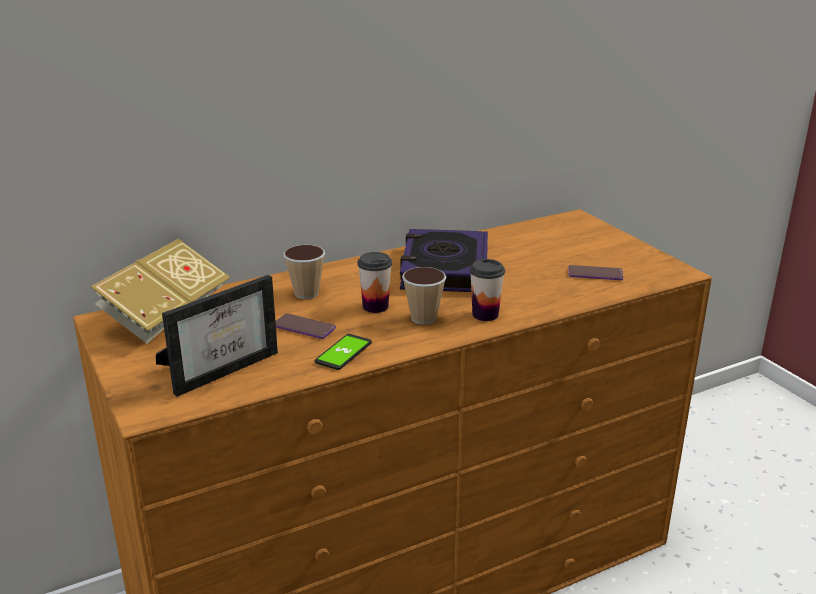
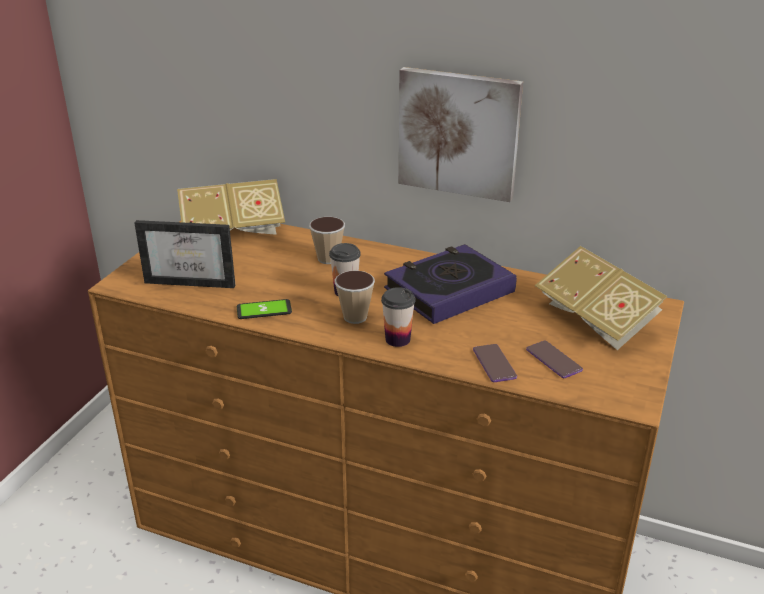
camera: 50 degrees right, 5 degrees up
(304, 327) = (280, 280): phone -> phone (494, 364)
(385, 117) = (459, 133): none -> picture
(564, 241) = (596, 320): none -> book

